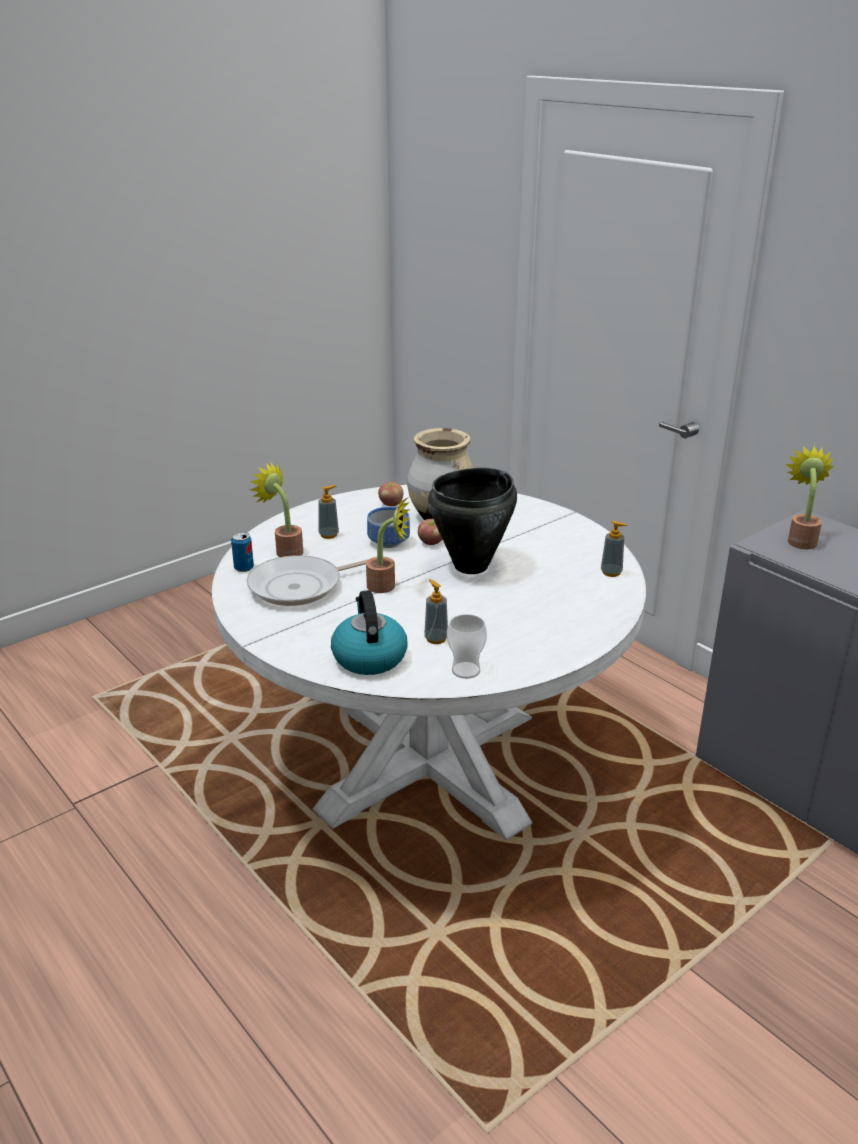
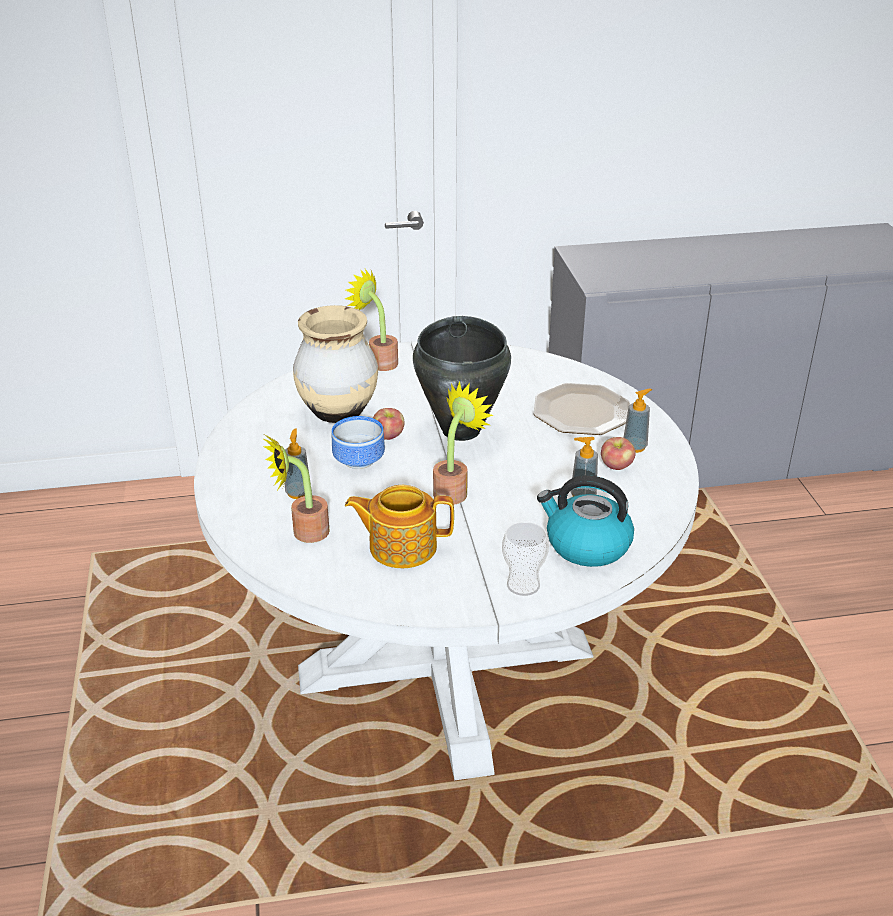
camera: 60 degrees left, 5 degrees up
(244, 568) = (315, 576): can -> none
(301, 586) = (401, 546): frying pan -> teapot
(391, 504) = (271, 431): apple -> apple (616, 466)
(466, 670) = (651, 498): cup -> cup (523, 585)
(562, 606) = (580, 412): none -> plate
(611, 572) = (543, 367): soap dispenser -> soap dispenser (634, 447)
(800, 540) = (604, 268): potted plant -> potted plant (379, 362)

